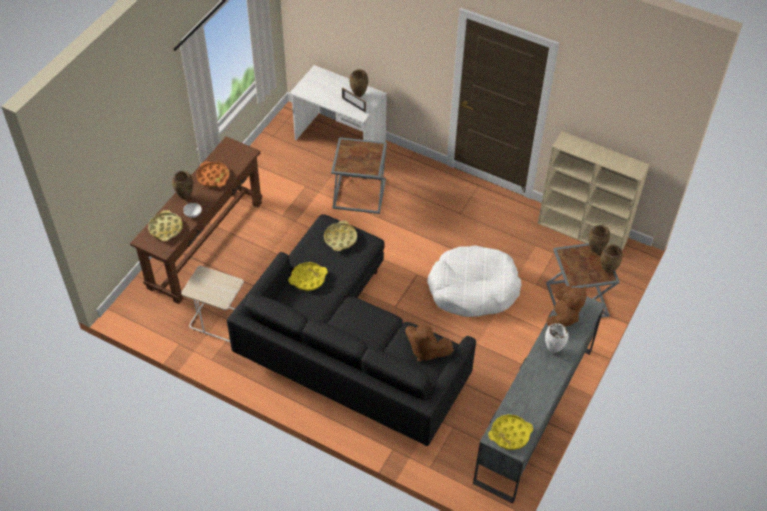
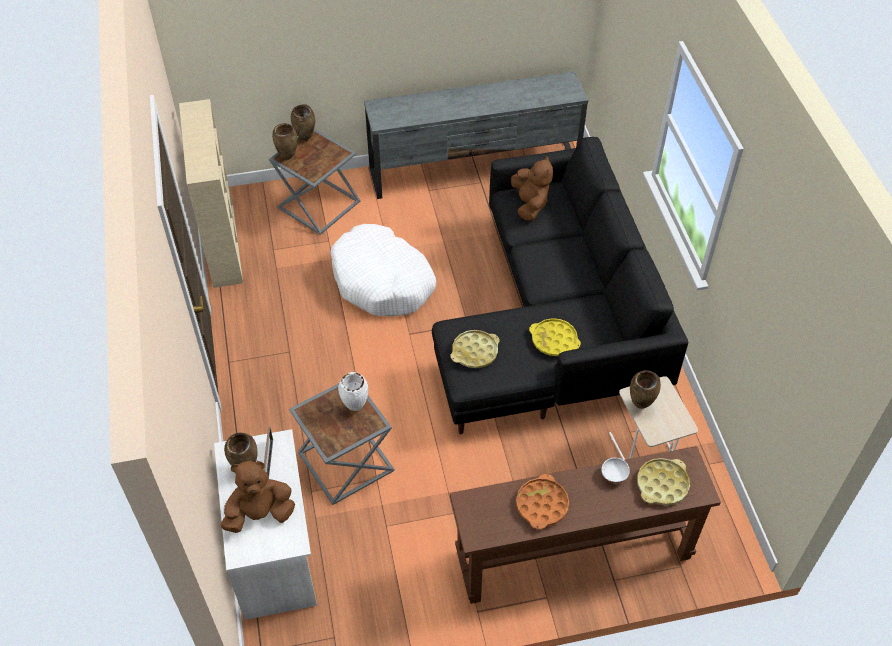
camera: 130 degrees left, 0 degrees up
(185, 197) = (601, 506): brown vase -> brown vase (640, 406)
(510, 434) = (560, 88): yellow tray -> none
(553, 350) = (450, 105): white vase -> white vase (355, 407)
(563, 317) = (408, 116): brown plush toy -> brown plush toy (259, 514)

